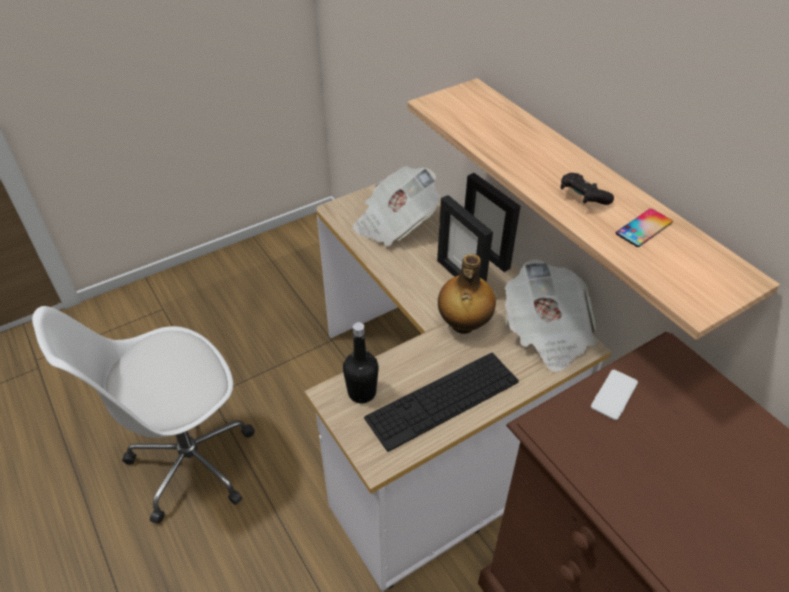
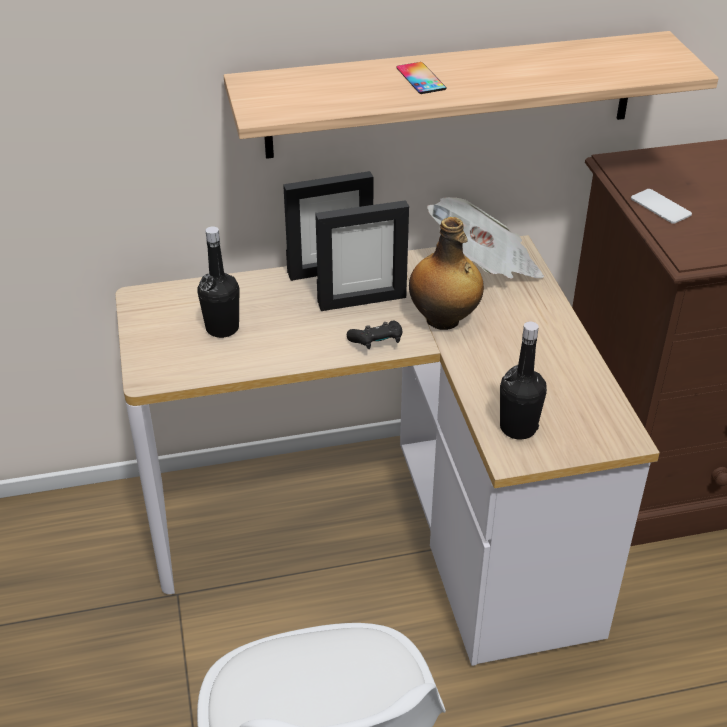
camera: 70 degrees left, 5 degrees down
(395, 223) = (222, 328): newspaper -> black bottle
(443, 399) = (552, 366): keyboard -> none
(582, 198) = (510, 75): black game controller -> black game controller (377, 343)
(644, 228) = (572, 60): phone -> phone (421, 78)

